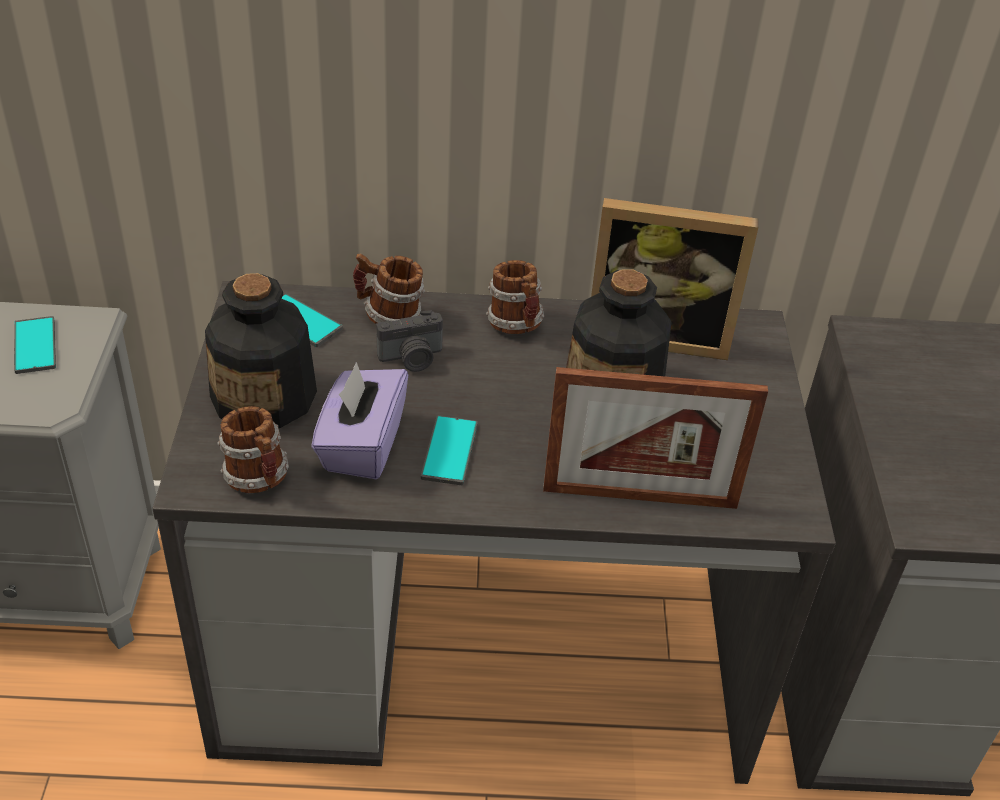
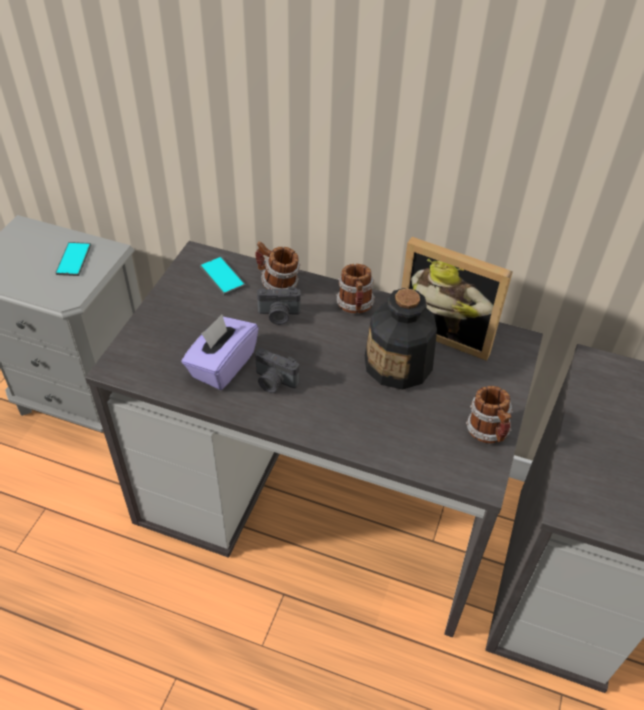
camera: 20 degrees right, 5 degrees up
(259, 479) = (152, 373): mug -> mug (488, 432)
(265, 397) = (179, 321): bottle -> none
(450, 451) = (274, 382): phone -> camera
(639, 497) = (381, 442): picture frame -> none

